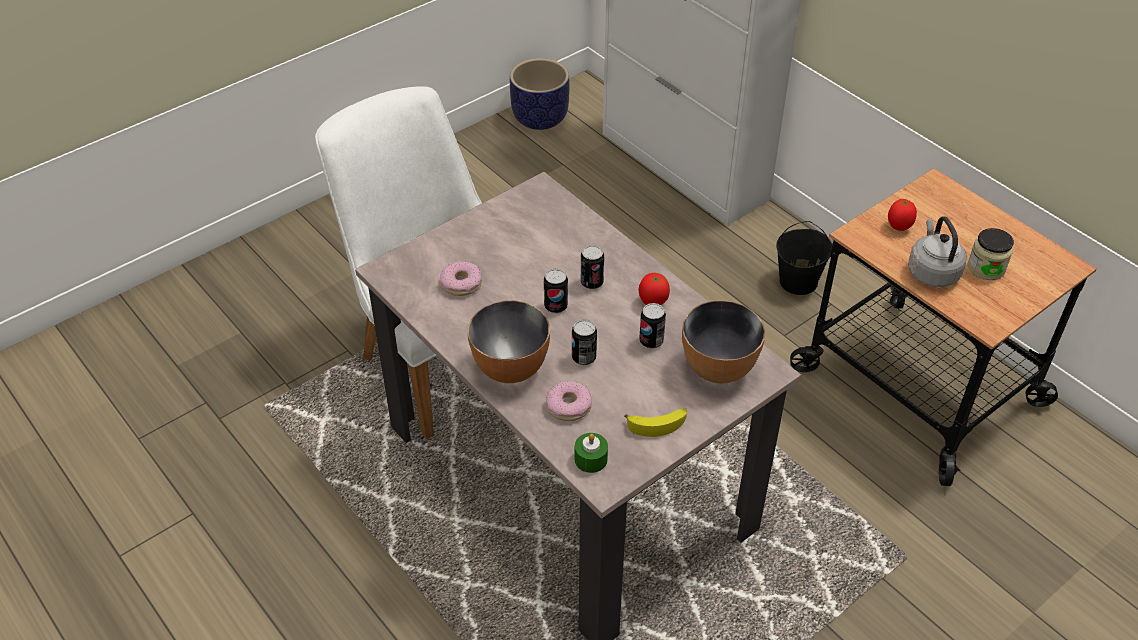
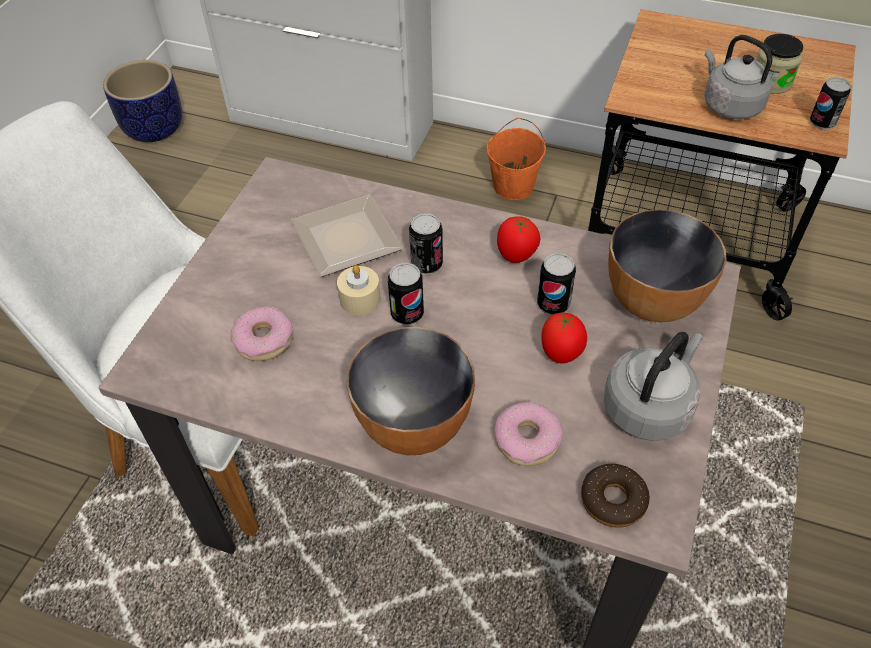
camera: 30 degrees left, 5 degrees up
(534, 285) = (360, 299): none -> beige candle
(551, 247) = (345, 242): none -> plate
(584, 358) = (493, 364): can -> can (822, 122)
(591, 459) = (613, 500): green candle -> donut
(658, 424) = (649, 406): banana -> grey kettle
(798, 281) = (513, 186): black bucket -> orange bucket
(899, 227) = (661, 75): tomato -> tomato (561, 354)

